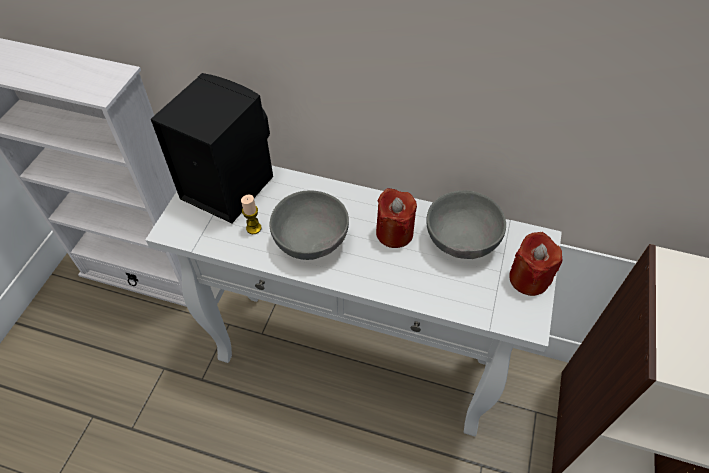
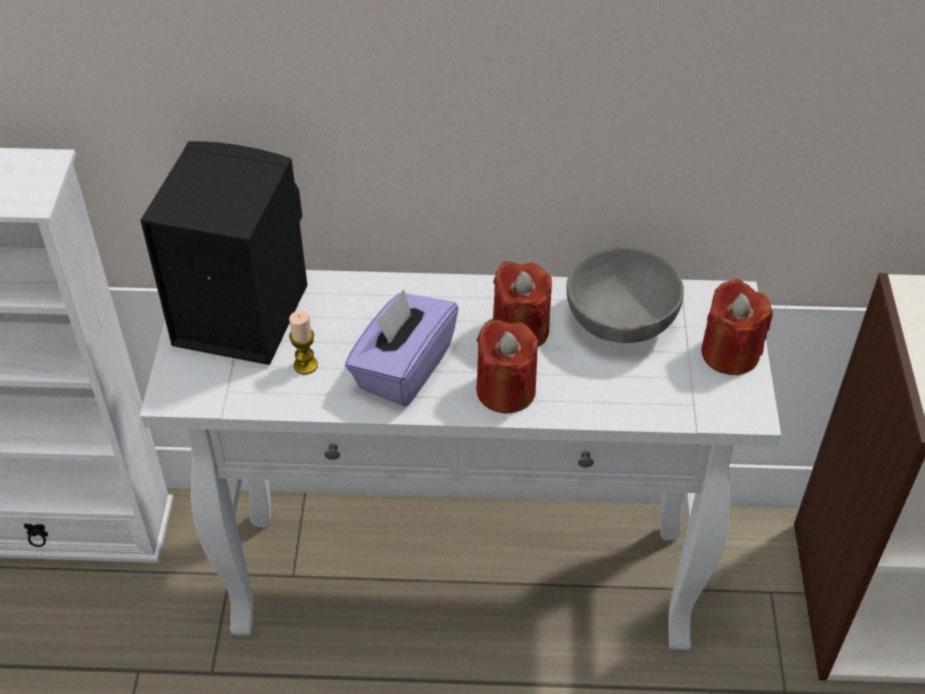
camera: 15 degrees left, 5 degrees down
(312, 243) = (403, 368): grey bowl -> purple tissue box
(371, 272) = (505, 390): none -> red candle

